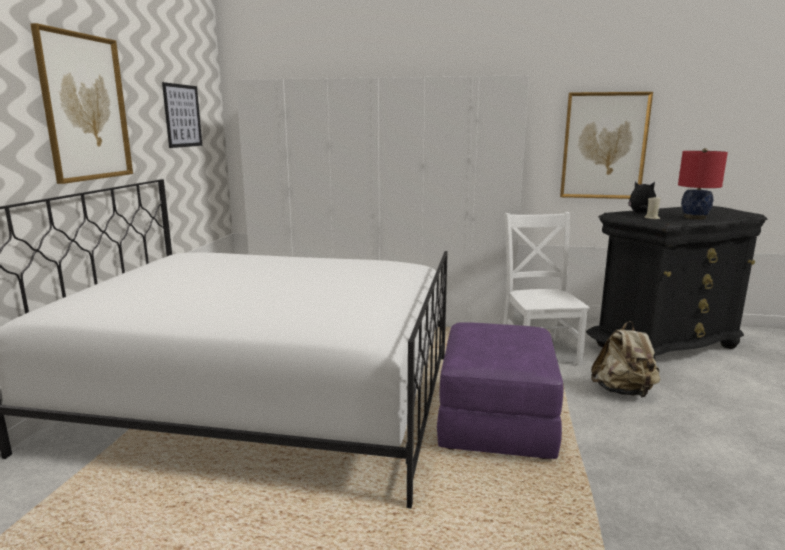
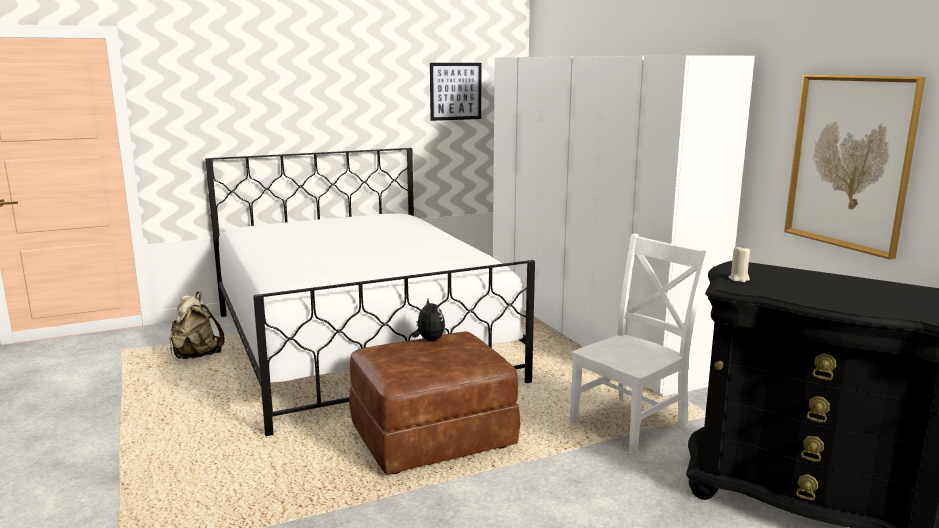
camera: 55 degrees right, 0 degrees up
(85, 108) = (332, 89): picture -> none
(495, 421) = (433, 436): purple ottoman -> brown ottoman
(623, 392) = (596, 492): beige backpack -> beige backpack (196, 356)
(641, 213) = (771, 272): plush toy -> plush toy (429, 340)
(694, 217) = (806, 295): red table lamp -> none

